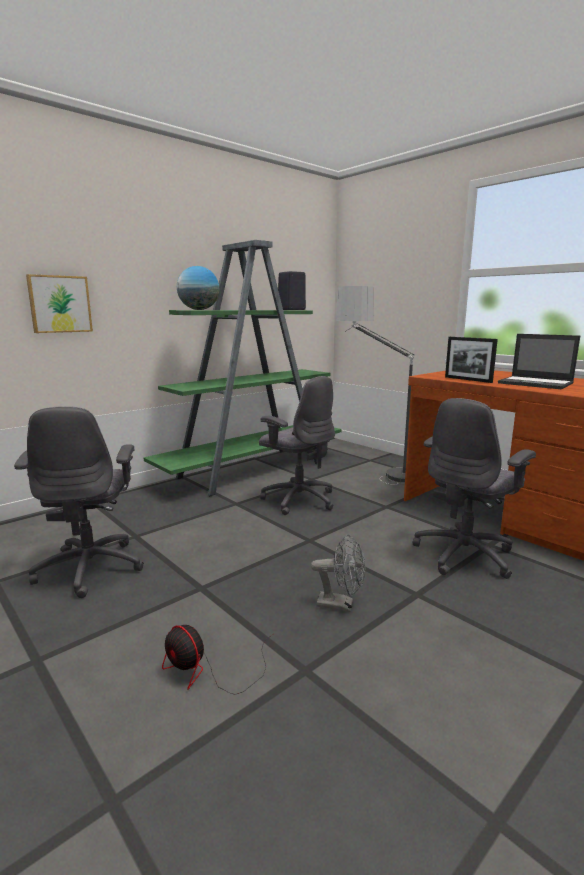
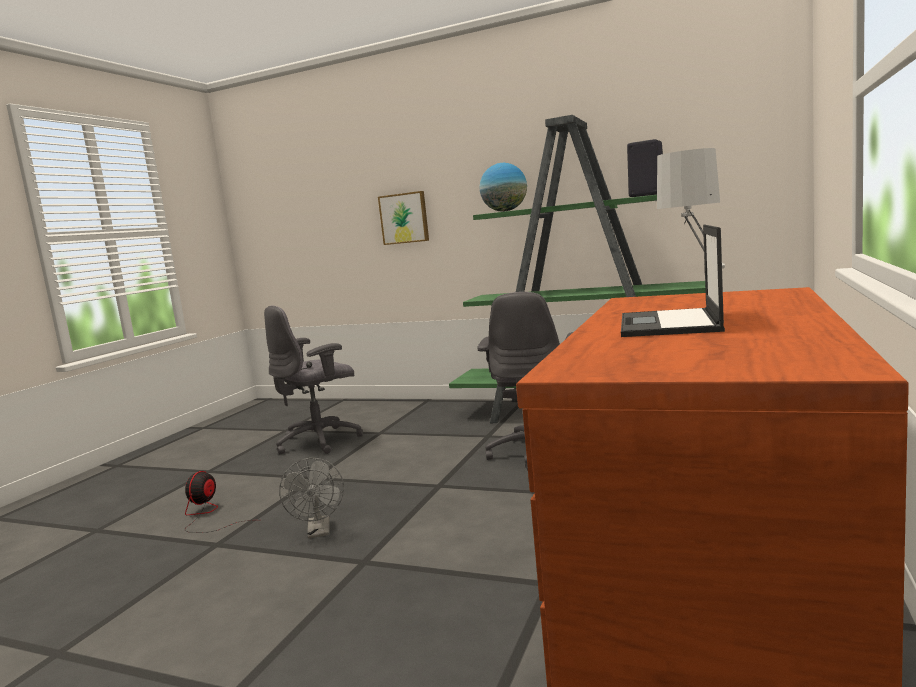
camera: 65 degrees right, 5 degrees down
(465, 554) = (493, 571): grey office chair -> none
(468, 379) = (630, 309): picture frame -> none

